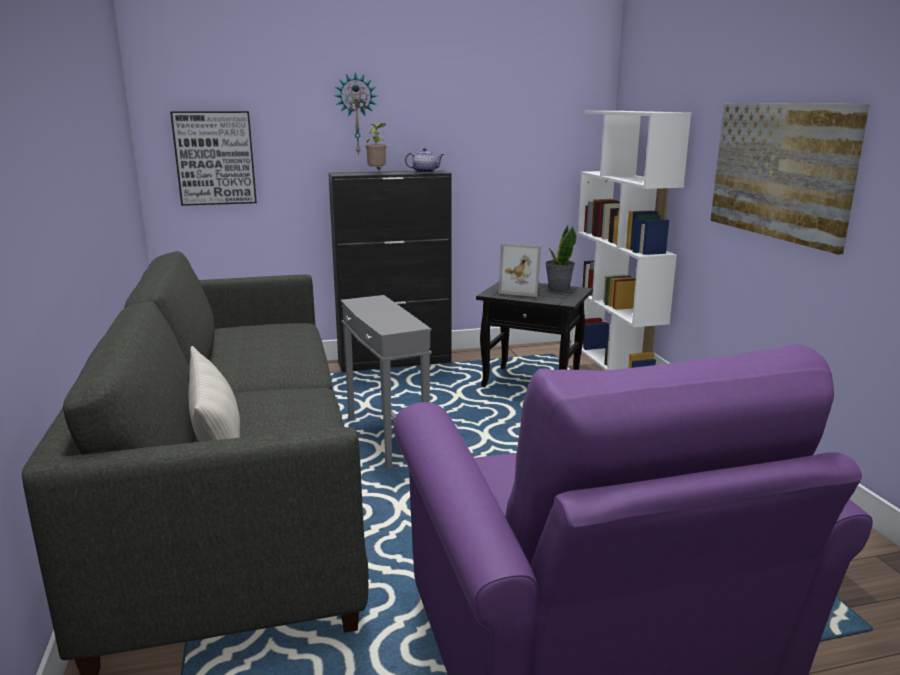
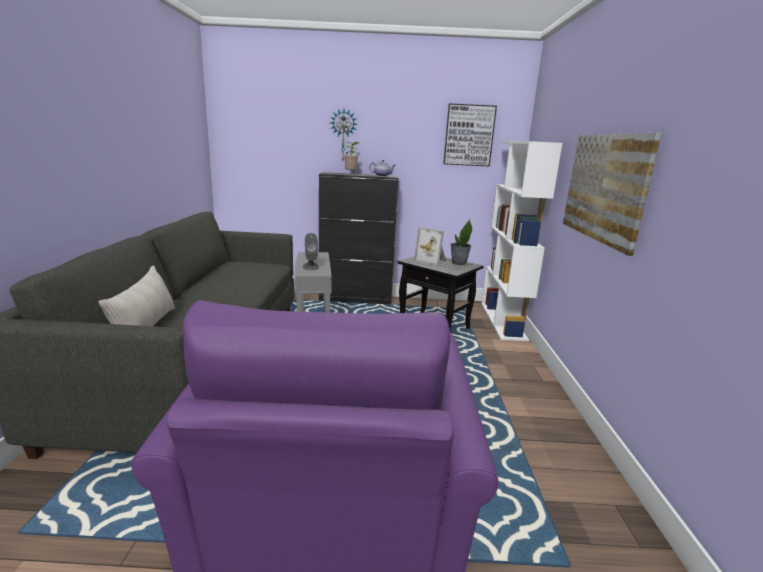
camera: 15 degrees right, 0 degrees up
(215, 158) = (255, 158): picture -> picture (469, 135)
(386, 318) = (310, 266): none -> grey speaker

